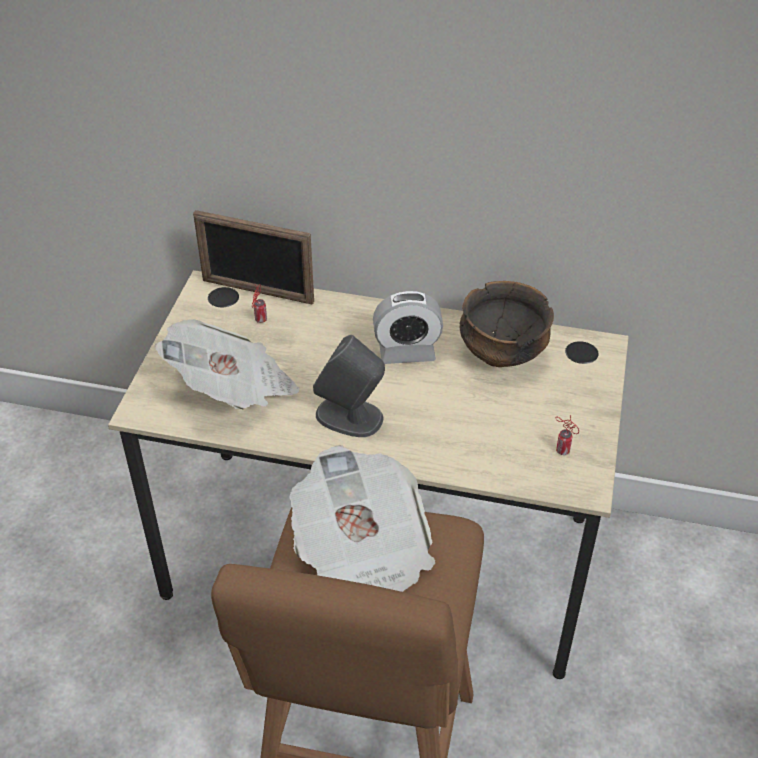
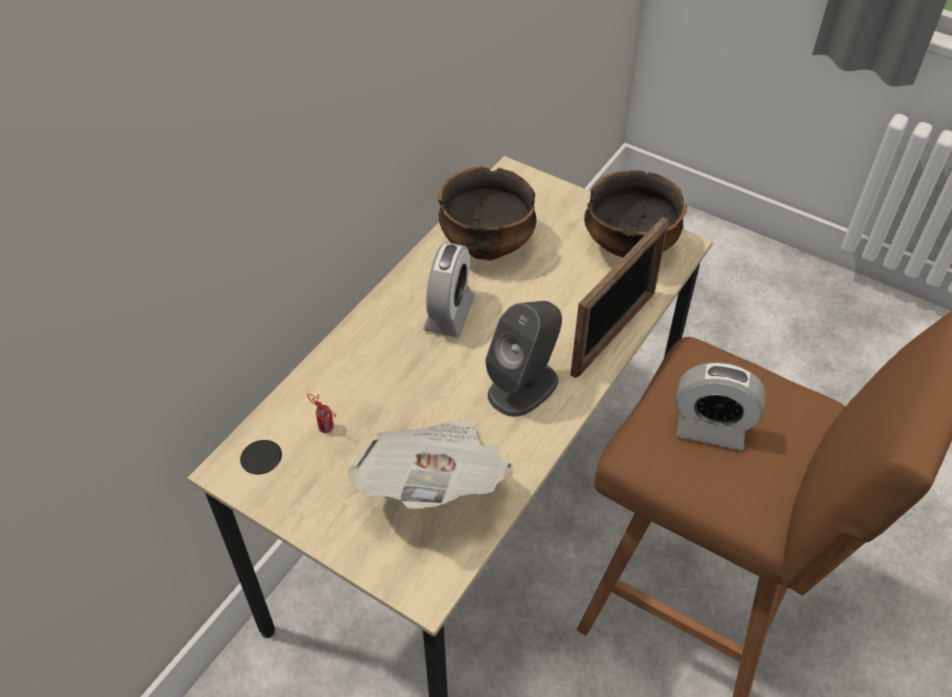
camera: 70 degrees left, 5 degrees up
(257, 291) = (273, 418): picture frame -> picture frame (614, 333)
(363, 554) = (710, 429): newspaper -> alarm clock
(561, 450) = (629, 246): can -> bowl

